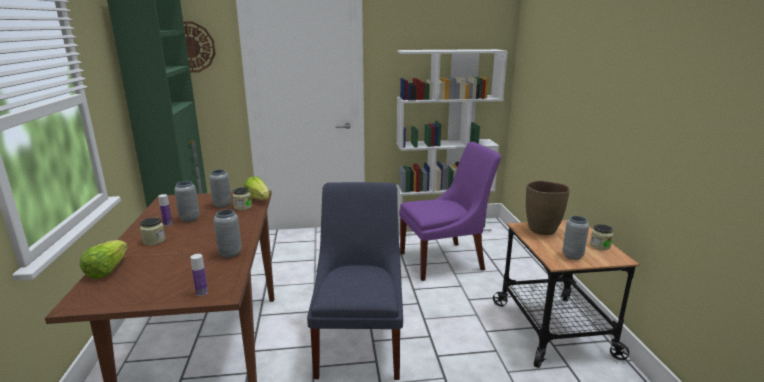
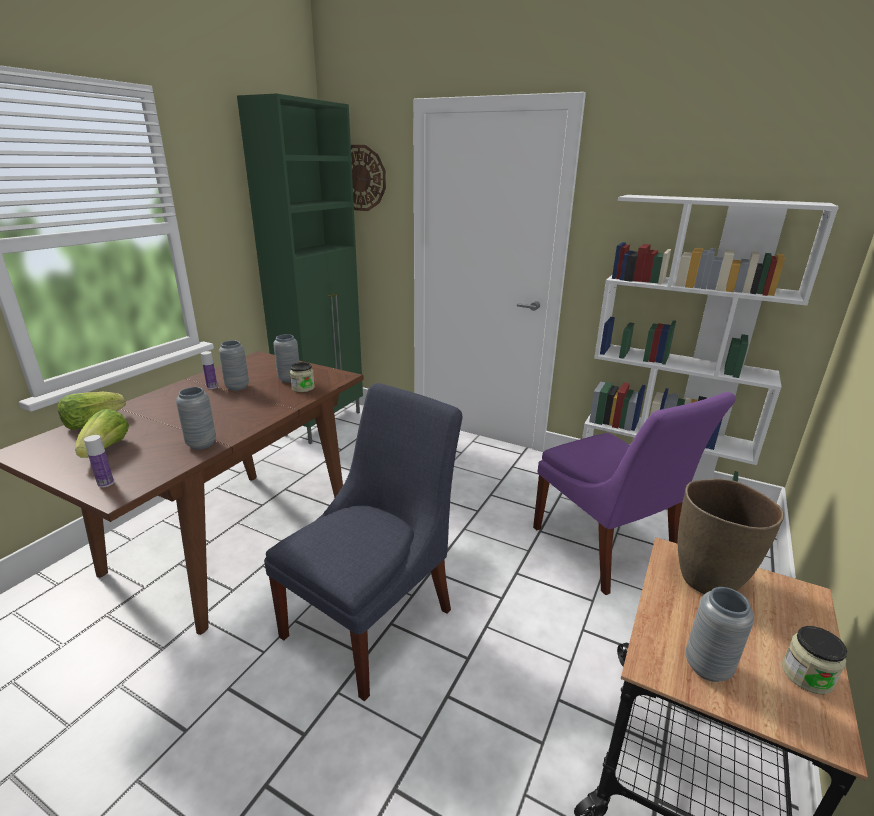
camera: 35 degrees right, 5 degrees up
(154, 241) = (172, 403): jar -> none
(258, 199) = (333, 382): lettuce -> lettuce (106, 449)
(445, 260) = (606, 548): purple chair -> purple chair turned 45 degrees clockwise

